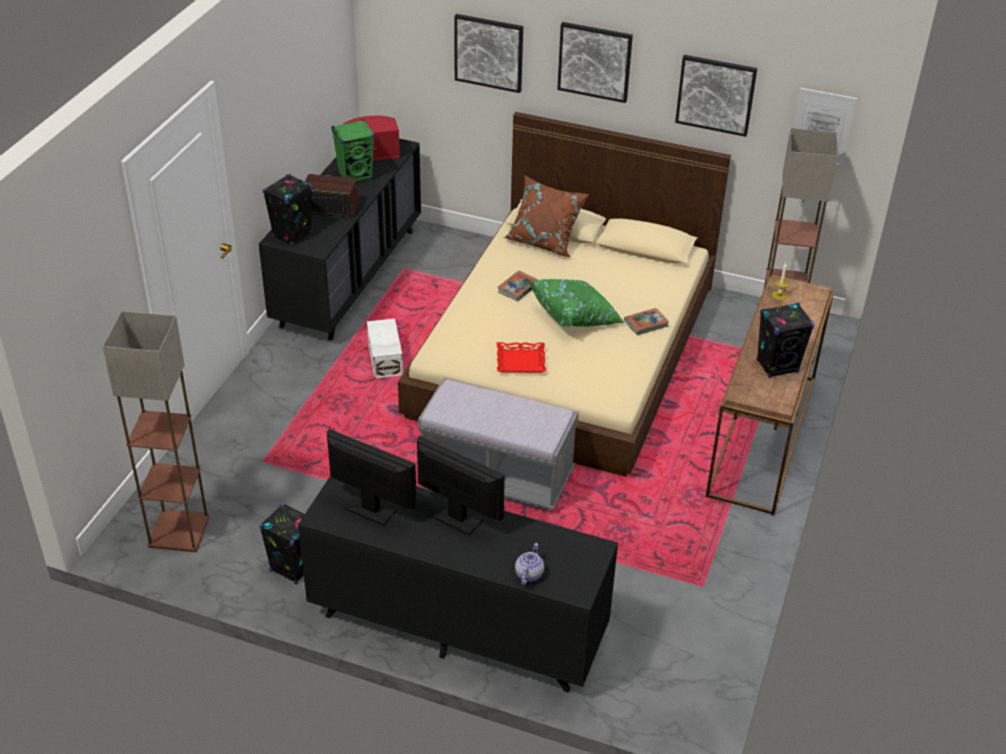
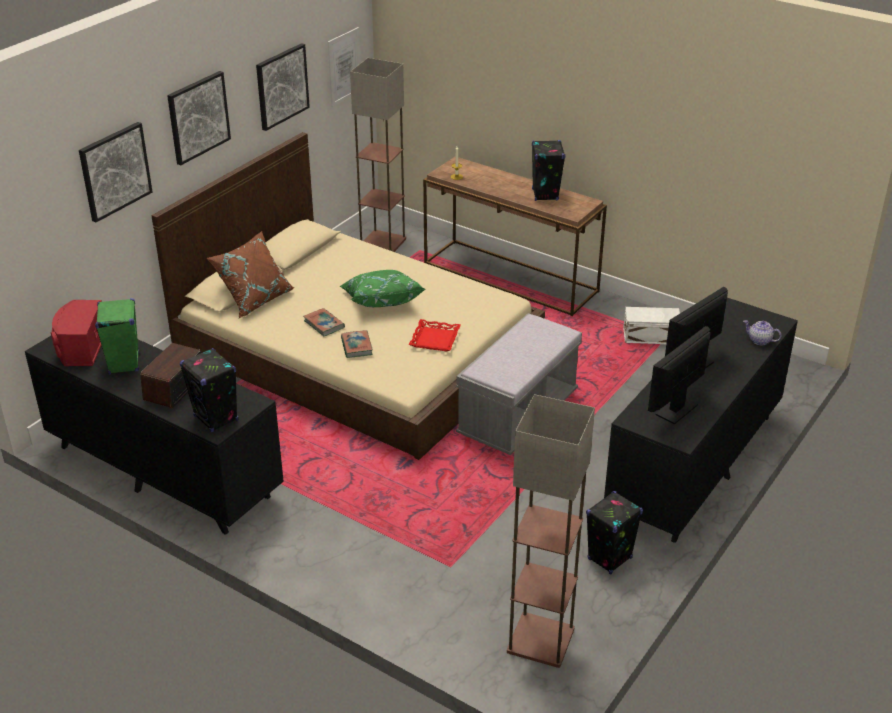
camera: 75 degrees left, 5 degrees down
(384, 360) = (322, 463): white storage box -> white storage box (651, 337)
(646, 324) = (408, 269): book -> book (356, 346)

